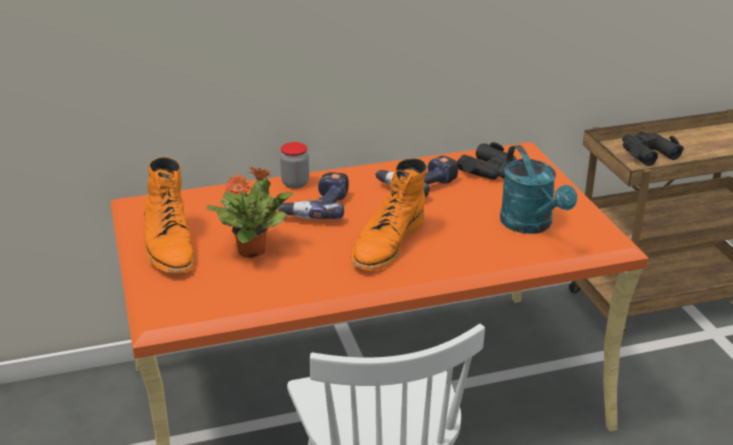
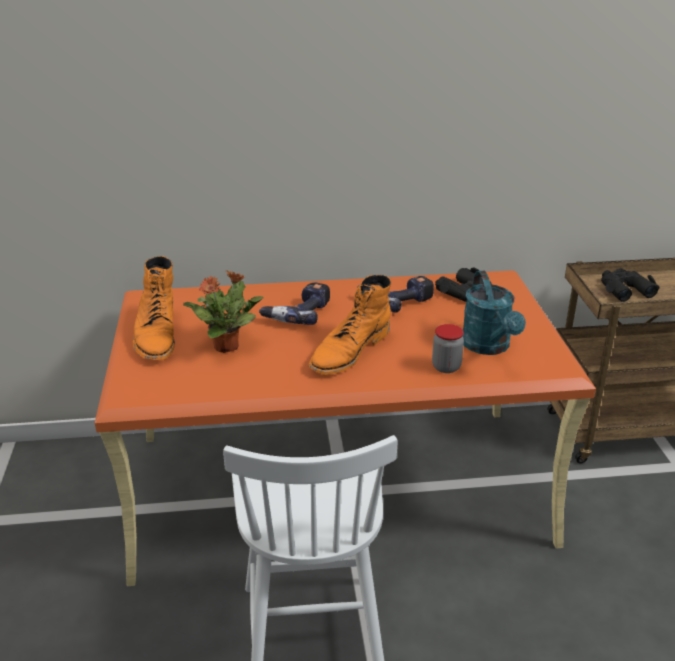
camera: 10 degrees right, 0 degrees up
(295, 183) = (286, 290): jar -> jar (446, 367)

